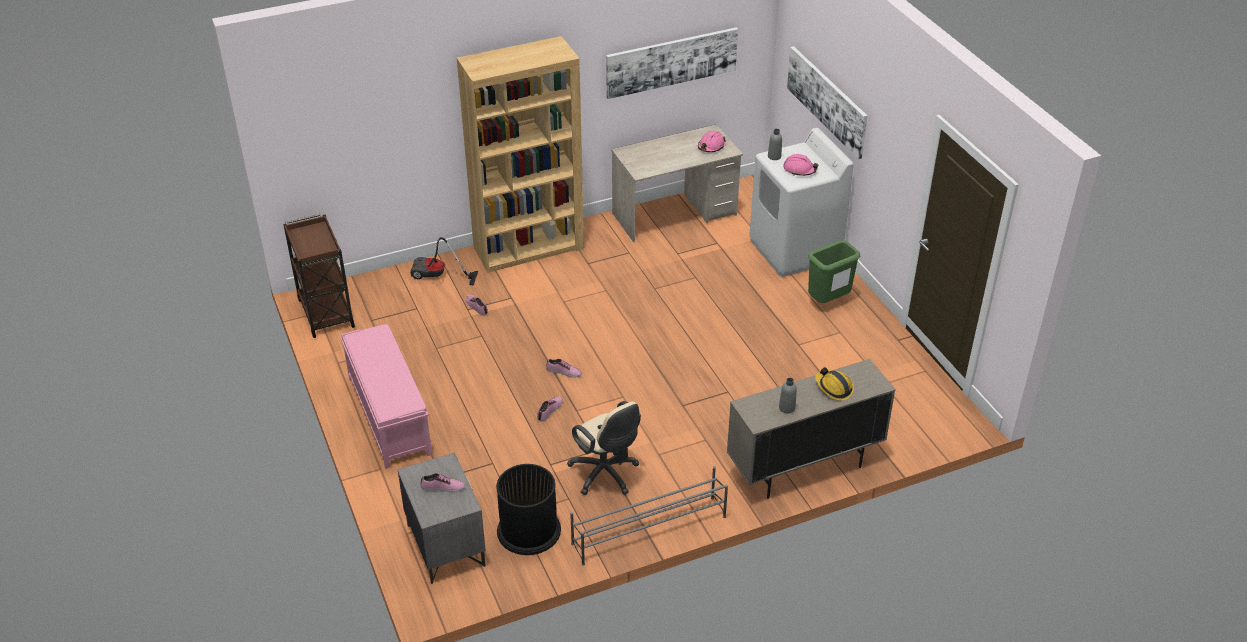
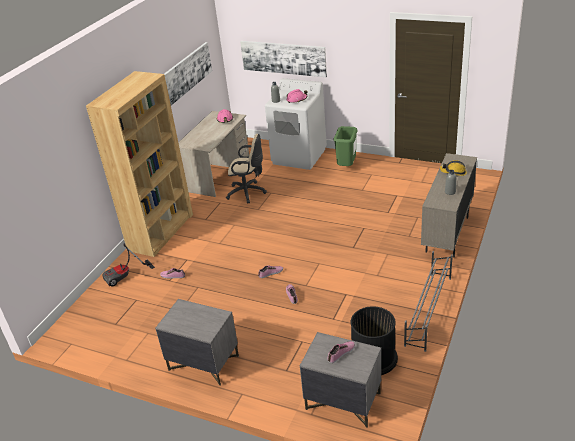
camera: 40 degrees left, 5 degrees down
(325, 312) = (76, 340): brown cart -> none
(389, 415) = (203, 363): pink bench -> grey nightstand
(606, 475) = (368, 302): beige office chair -> beige office chair (248, 193)

